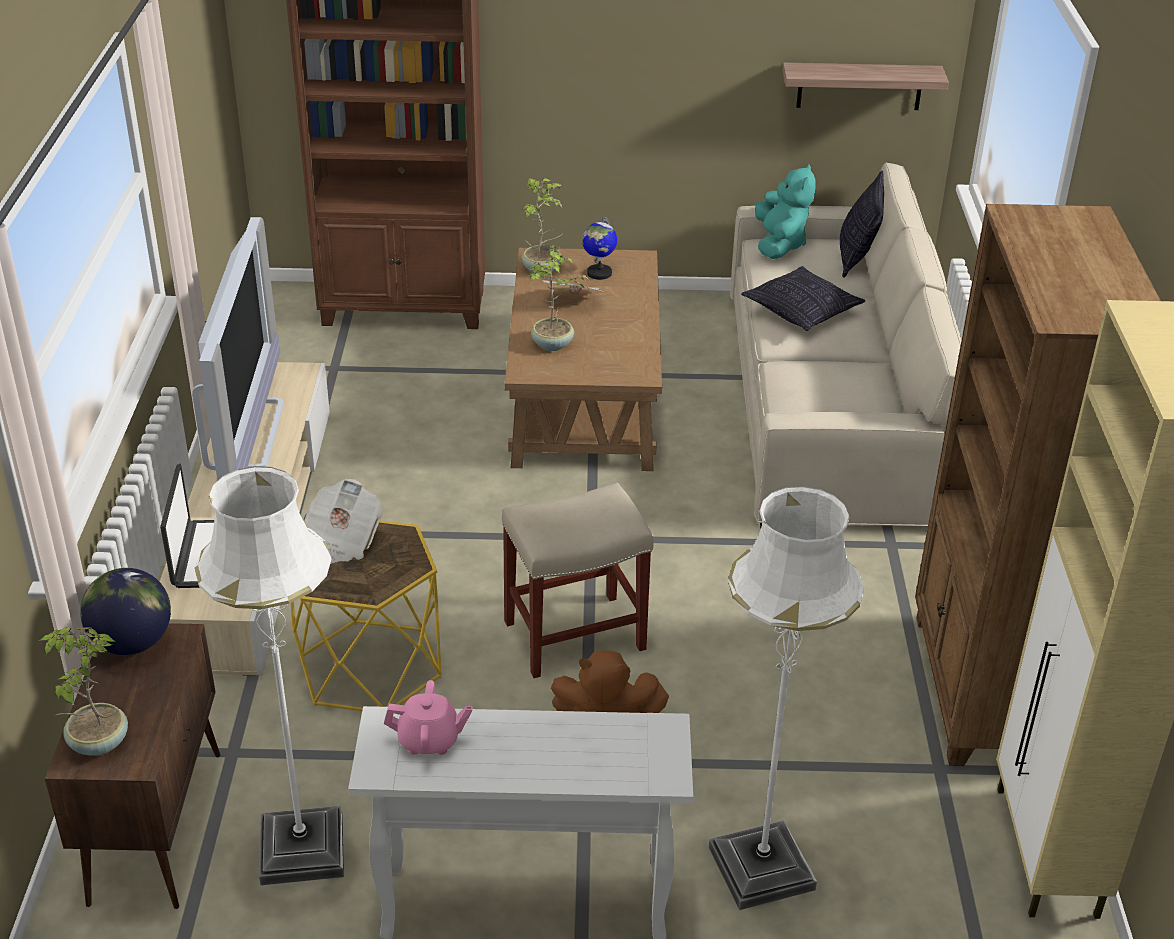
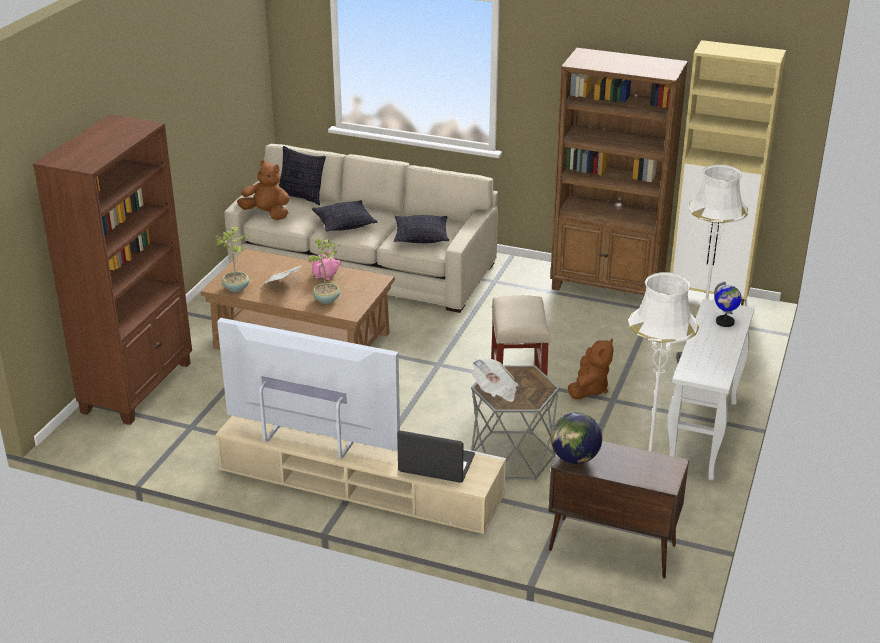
camera: 70 degrees left, 5 degrees down
(97, 743) = (654, 476): potted plant -> none
(370, 668) = (513, 456): yellow side table -> grey side table
(429, 740) = (702, 363): pink teapot -> pink teapot (325, 275)
(599, 273) = (257, 271): globe -> globe (725, 322)
(779, 244) = (267, 214): turquoise plush toy -> brown plush toy
(816, 388) = (421, 237): none -> pillow
(859, 86) = (244, 109): shelf -> none

